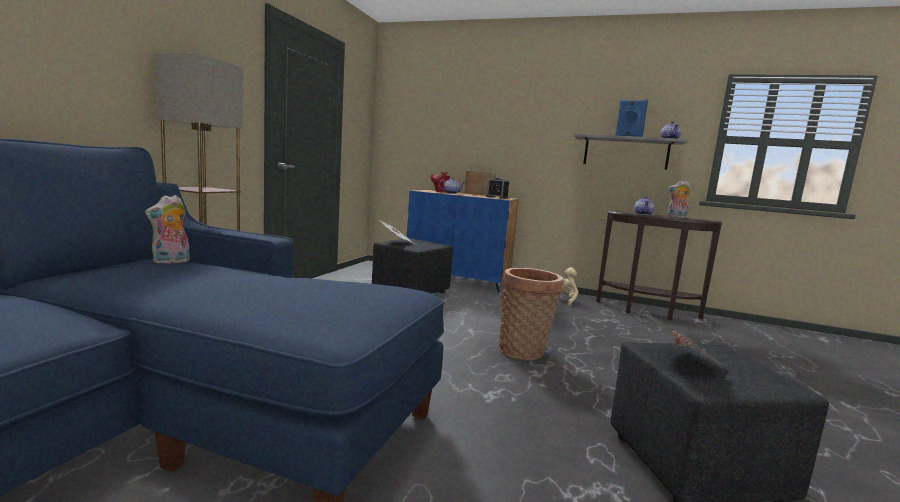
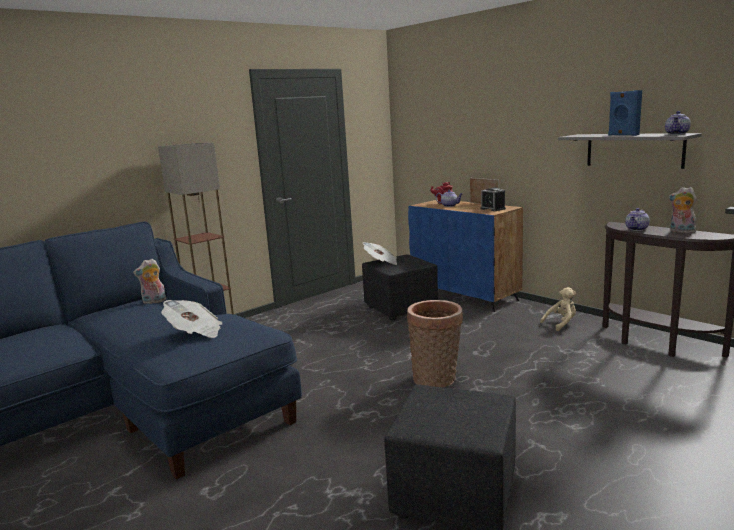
camera: 30 degrees right, 5 degrees up
(680, 361) = (427, 405): newspaper -> newspaper (195, 332)

